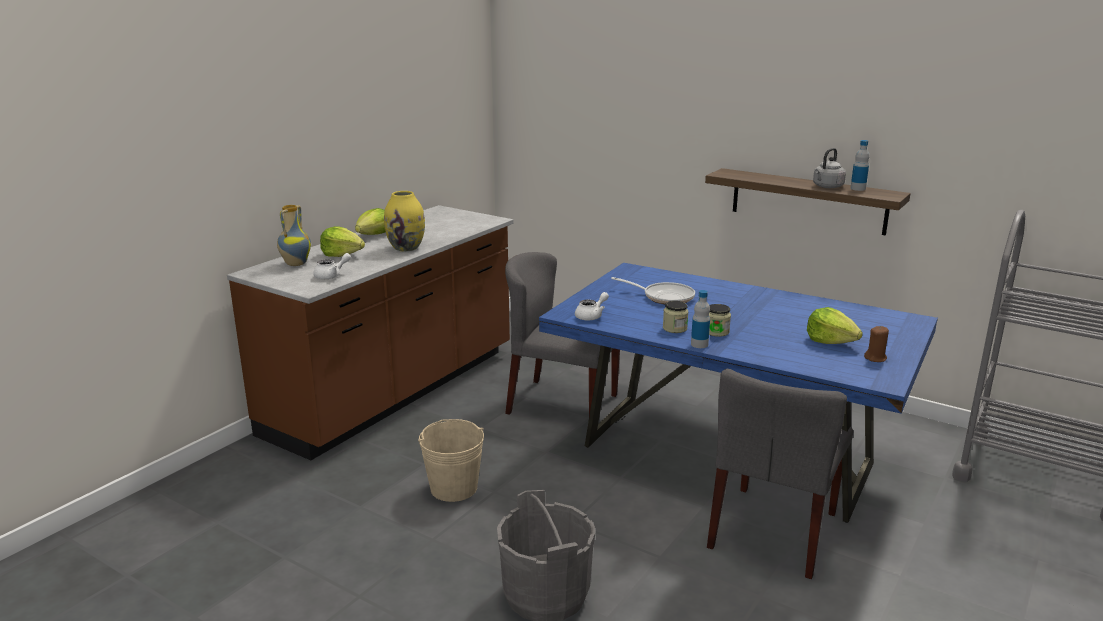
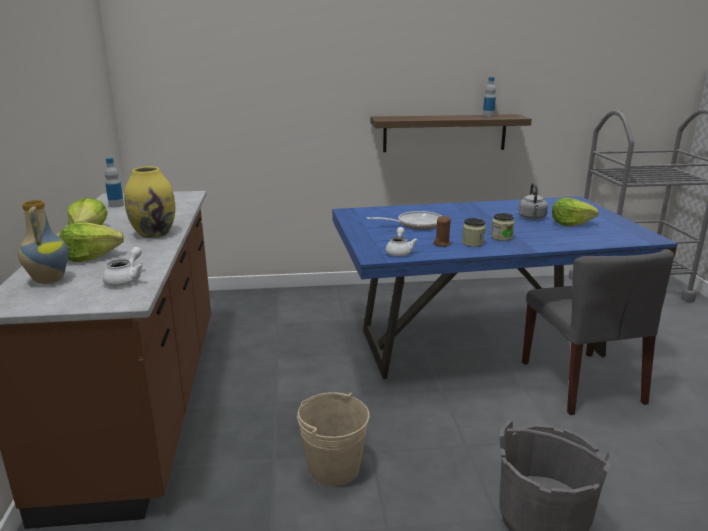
camera: 40 degrees left, 0 degrees up
(561, 404) = (314, 353): grey chair -> none
(699, 344) = (512, 249): bottle -> bottle (116, 205)
(827, 187) = (469, 117): grey kettle -> grey kettle (532, 218)
(875, 358) = (613, 226): brown candle -> brown candle (442, 244)

